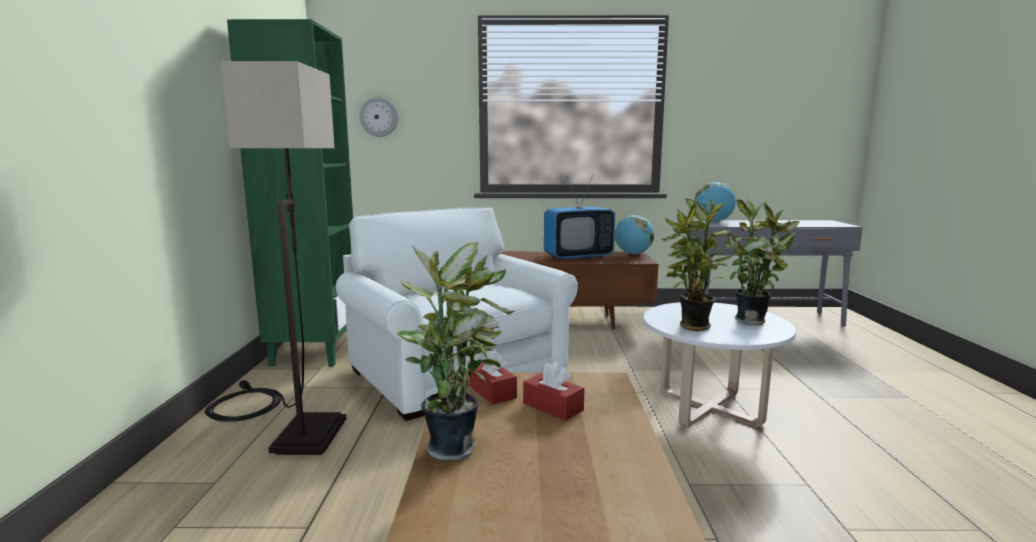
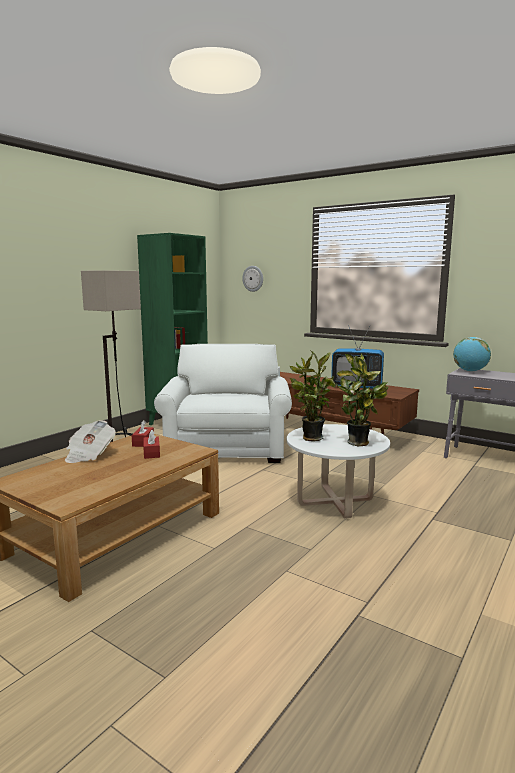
camera: 35 degrees right, 0 degrees up
(455, 446) = (89, 455): potted plant -> newspaper
(633, 254) = (404, 390): globe -> none

